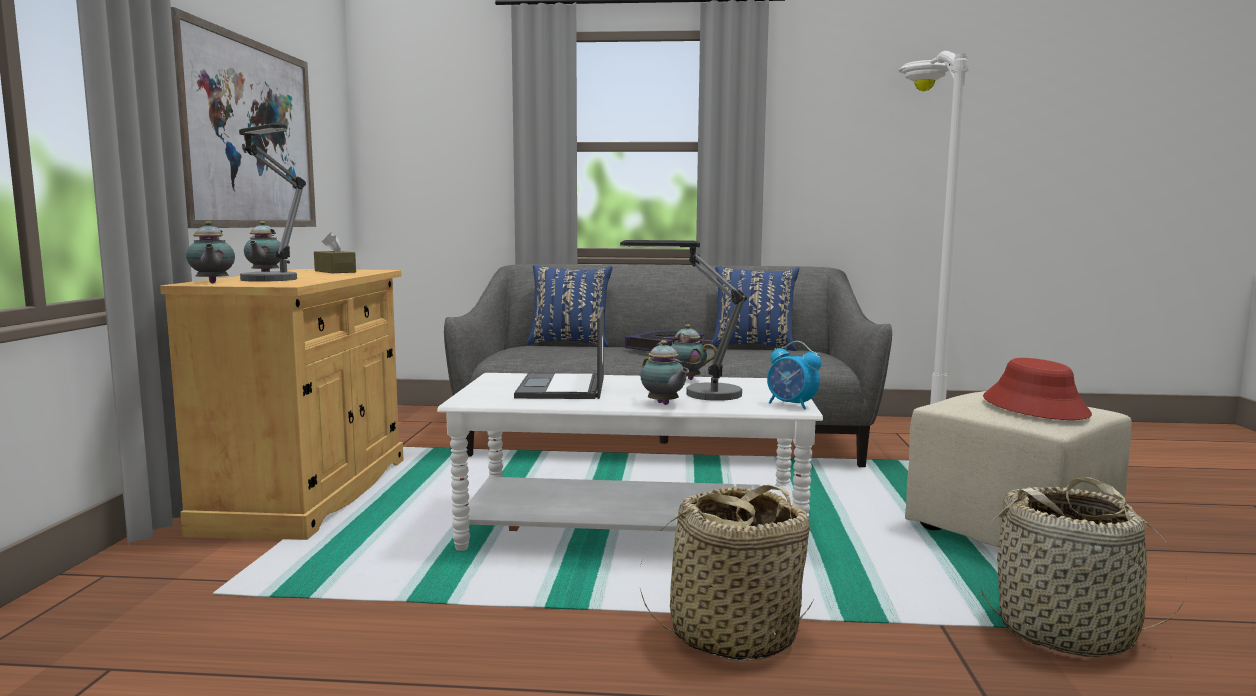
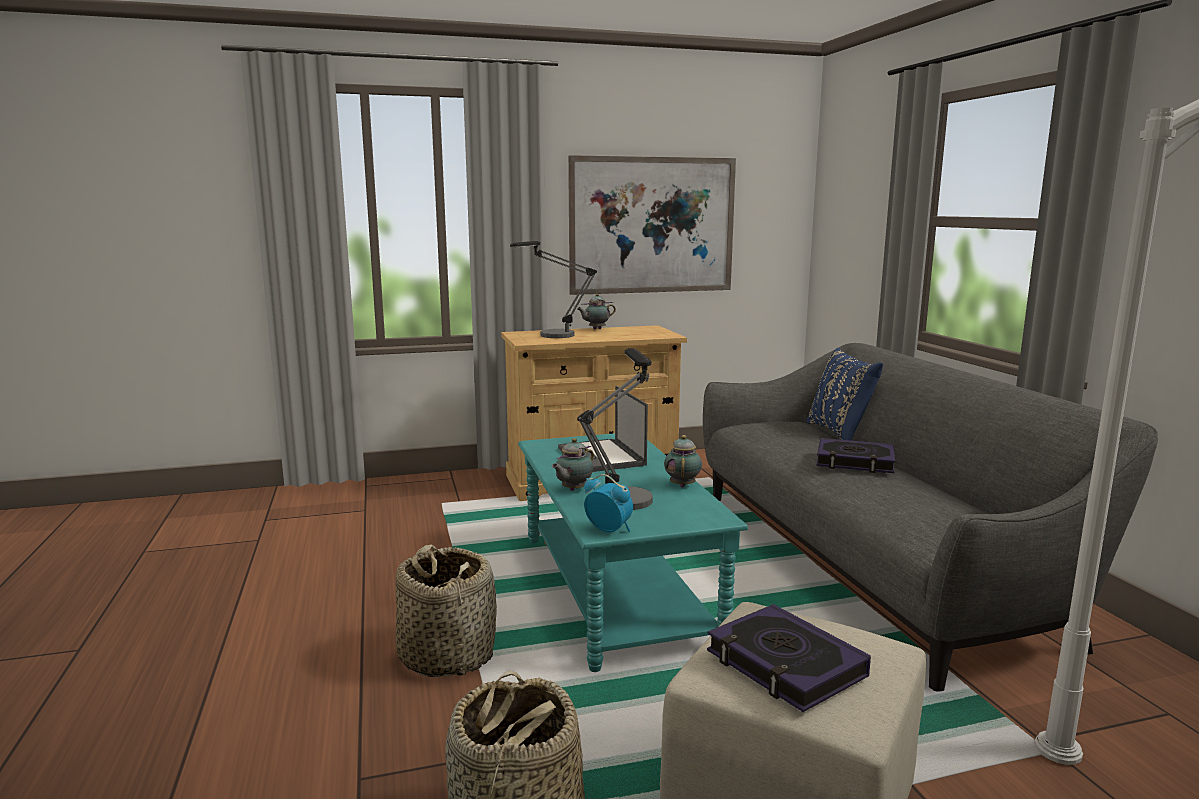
camera: 70 degrees right, 5 degrees up
(212, 283) = (520, 334): teapot -> none
(335, 271) = (639, 333): brown tissue box -> none
(562, 388) = (602, 457): laptop -> laptop turned 90 degrees counterclockwise
(633, 528) = (615, 589): white coffee table -> turquoise coffee table
(753, 347) = (966, 497): blue pillow -> none
(791, 405) = (609, 530): alarm clock -> alarm clock turned 105 degrees clockwise
(1035, 407) = (785, 665): red hat -> book

